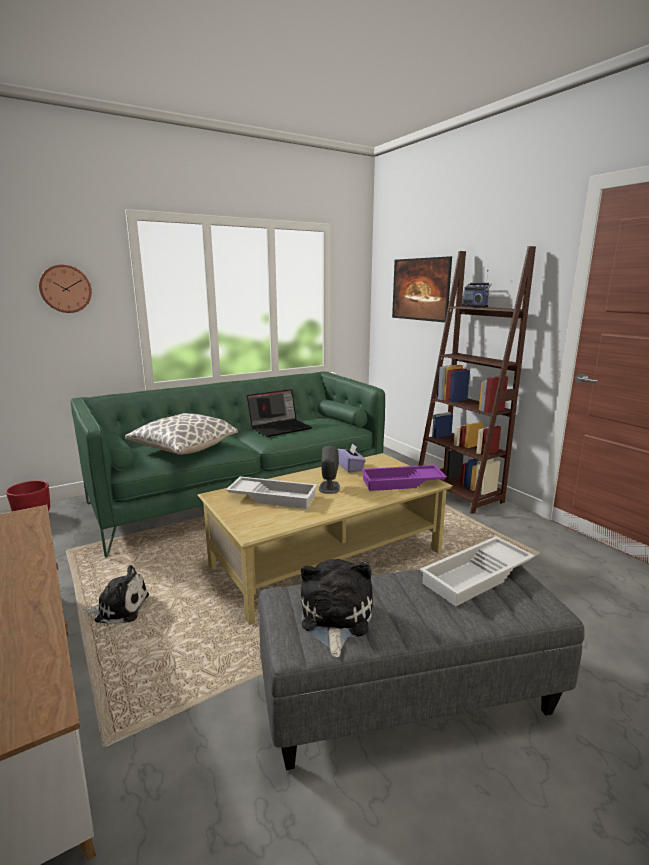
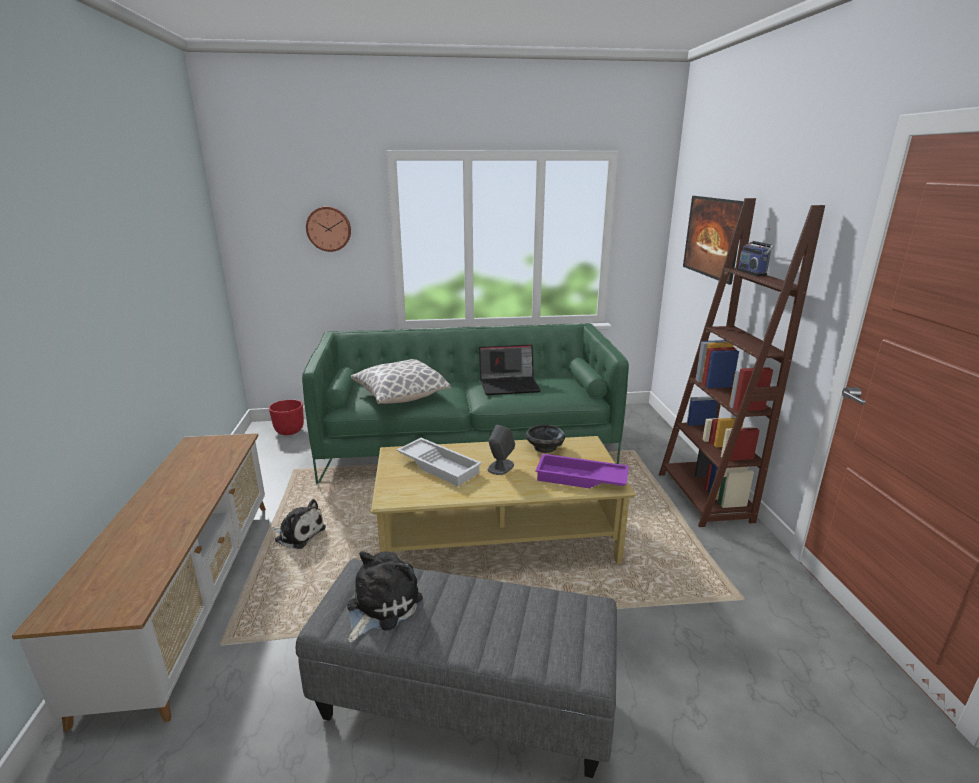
camera: 25 degrees right, 5 degrees up
(351, 467) = (544, 448): purple tissue box -> black bowl
(477, 577) = (549, 609): white tray -> none

